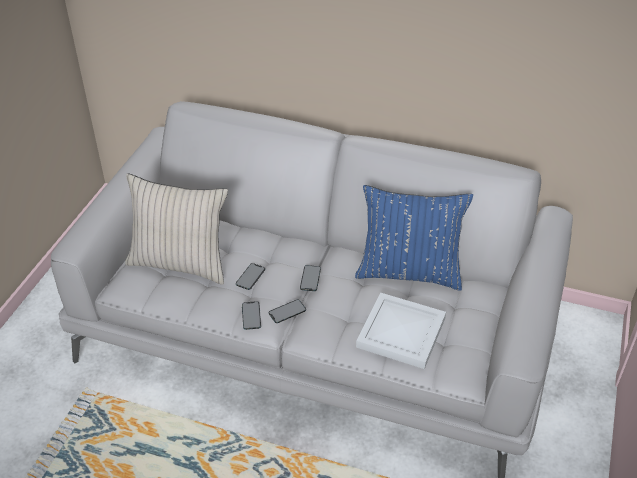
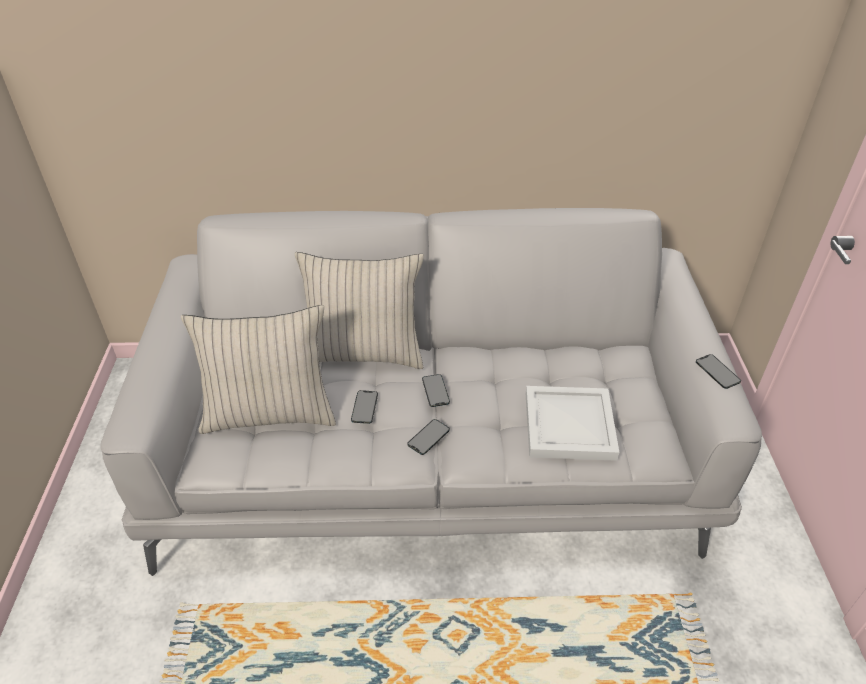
camera: 20 degrees left, 0 degrees up
(251, 315) = (388, 454): phone -> phone (717, 371)
(270, 235) = (363, 352): none -> beige pillow
(409, 272) = (539, 355): blue pillow -> none

